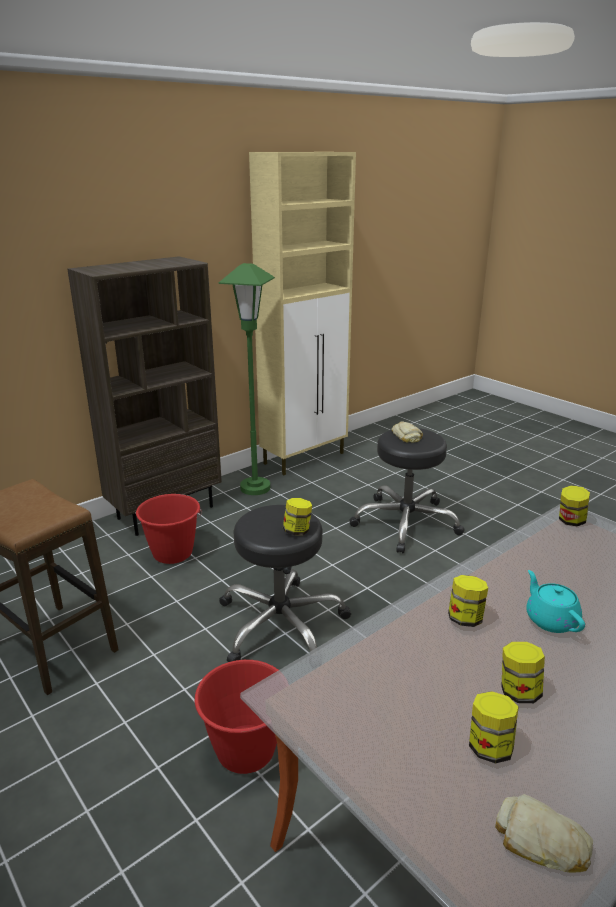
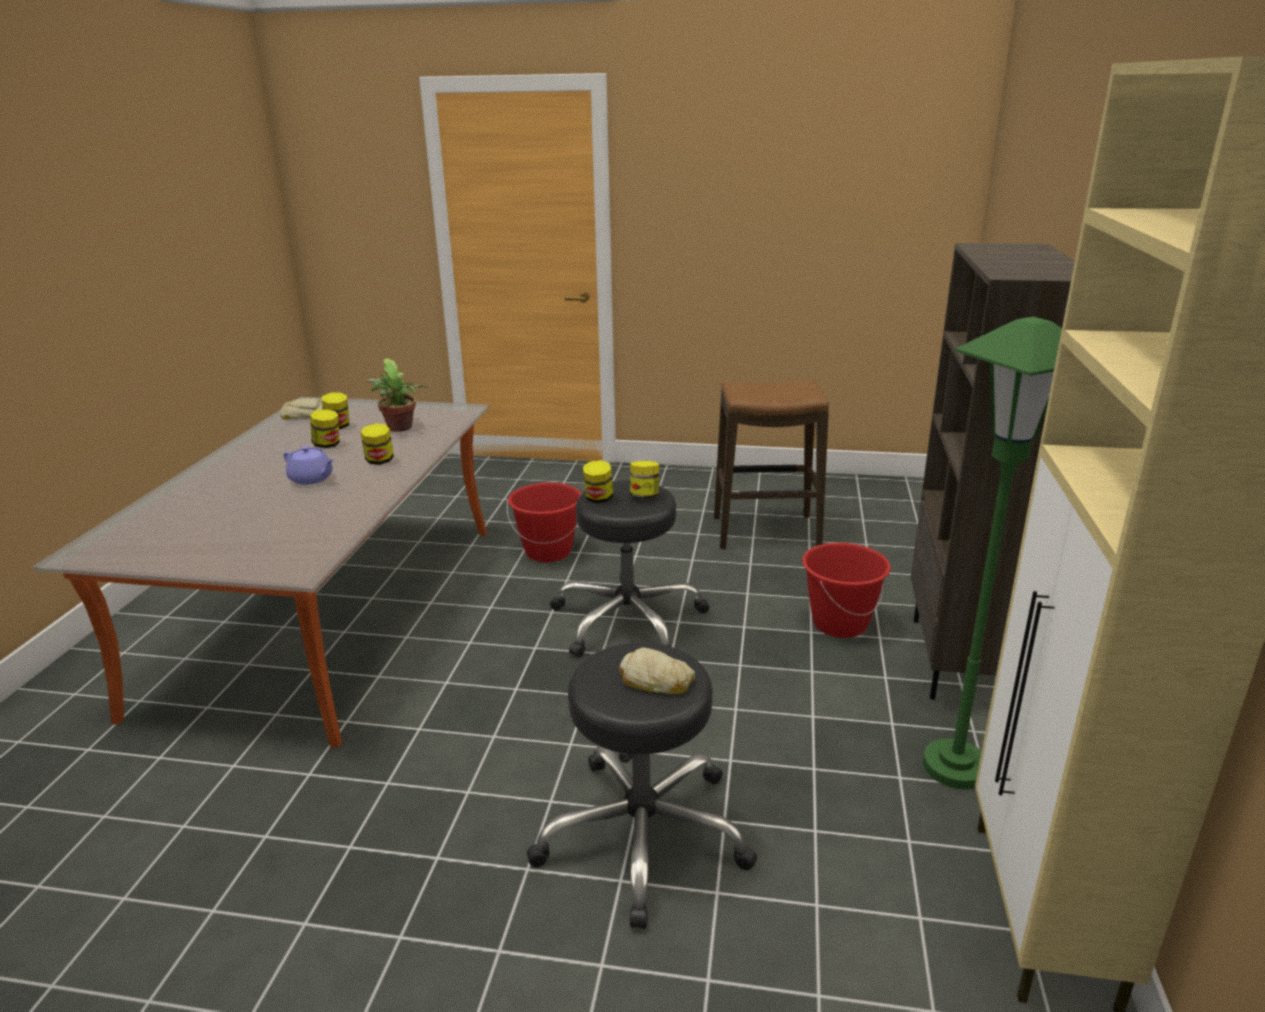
camera: 140 degrees right, 0 degrees up
(404, 683) = (400, 429): none -> potted plant
(550, 619) = (312, 479): turquoise teapot -> purple teapot
(571, 521) = (300, 562): jar -> jar (644, 497)

